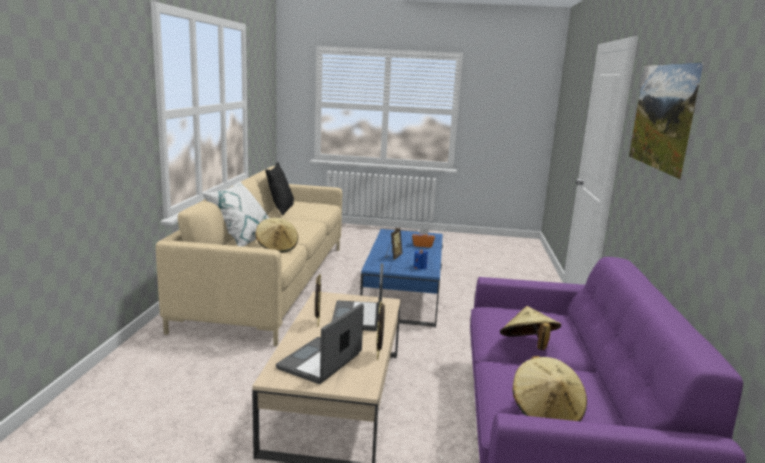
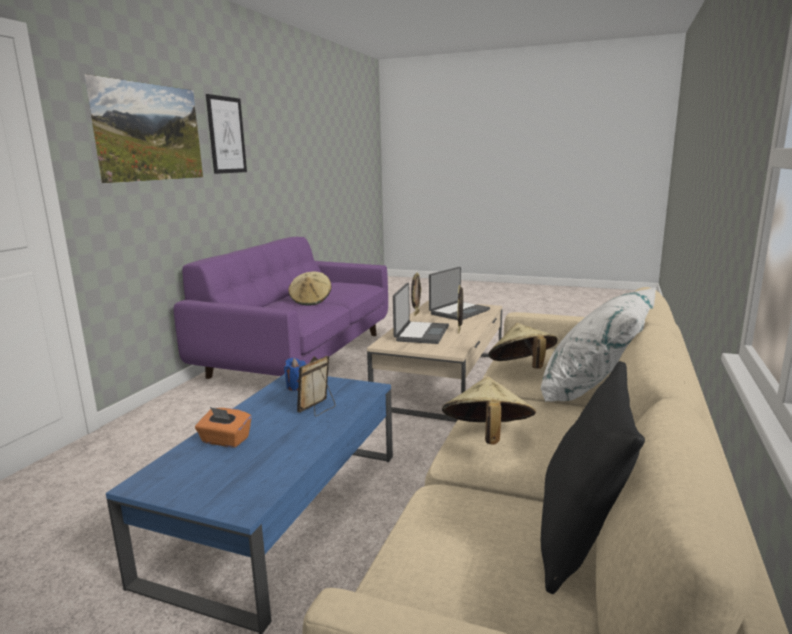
camera: 165 degrees left, 0 degrees up
(546, 413) = (347, 284): beige hat -> beige hat (486, 437)
(721, 127) = (226, 135): none -> picture

